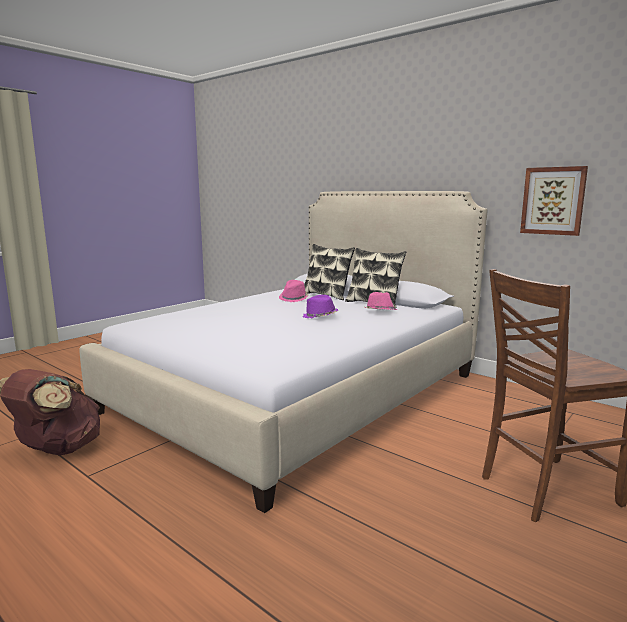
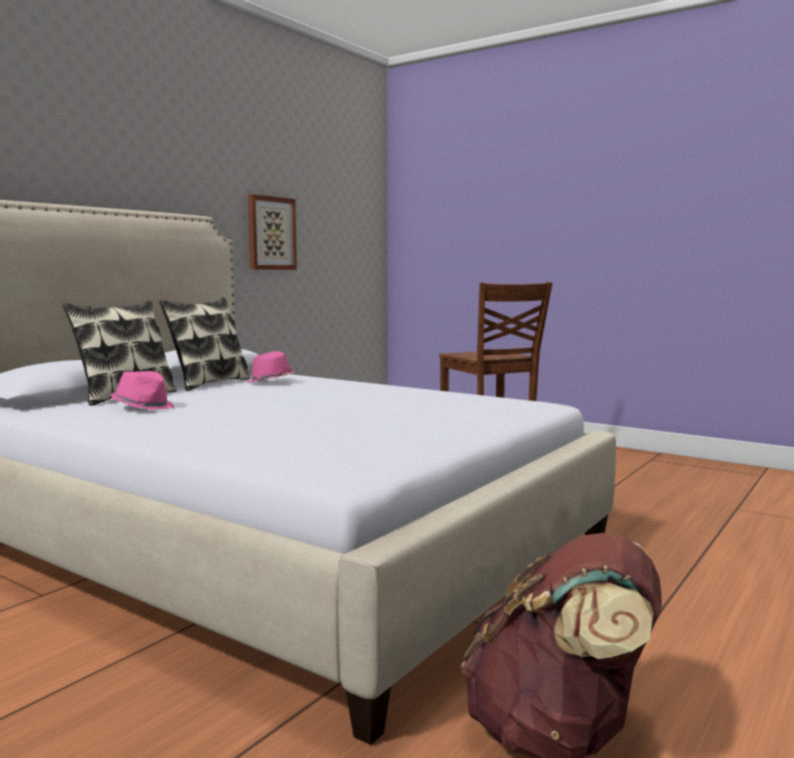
camera: 95 degrees left, 5 degrees down
(320, 317) = (298, 396): purple hat -> none

